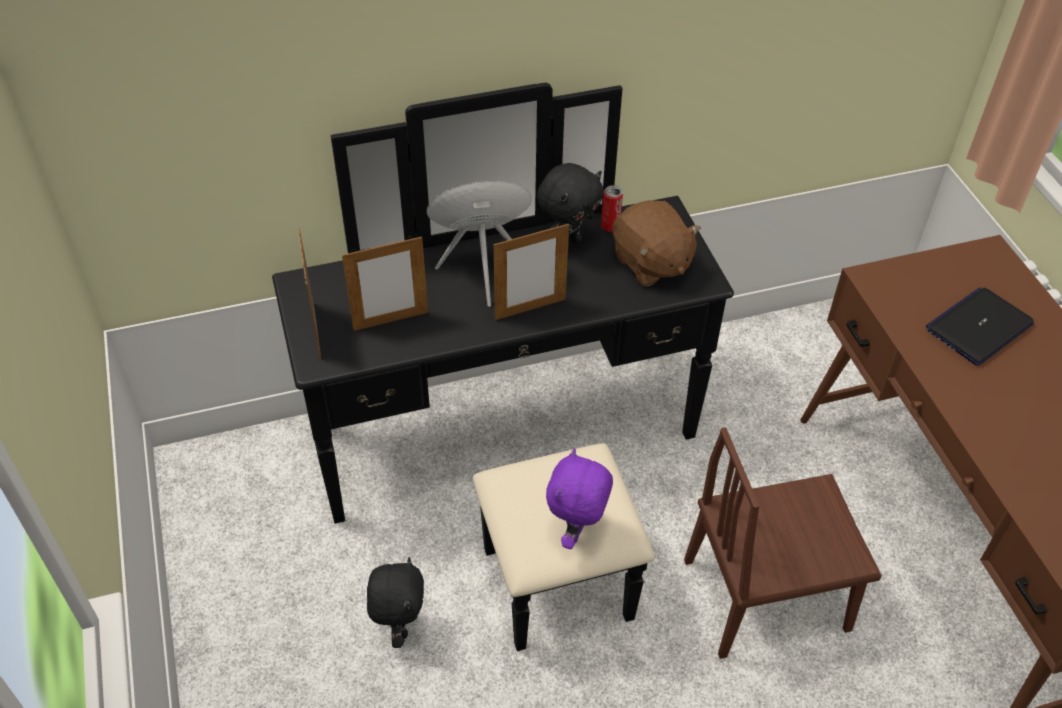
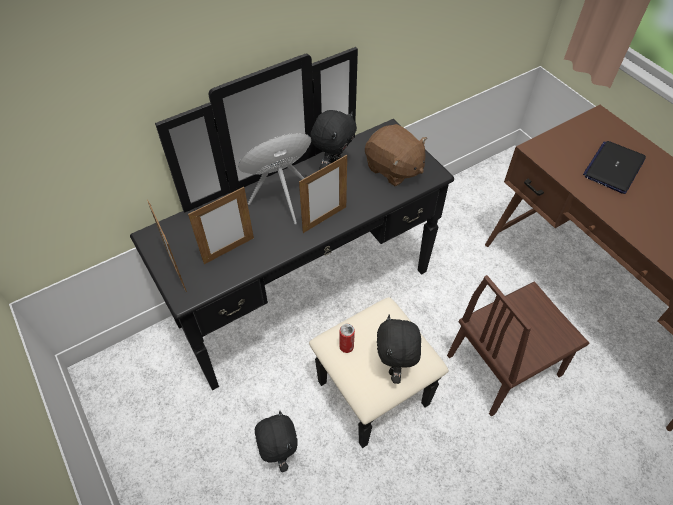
camera: 15 degrees left, 5 degrees up
(577, 532) = (395, 367): purple plush toy -> black plush toy
(610, 226) = (357, 148): can -> can (346, 346)

